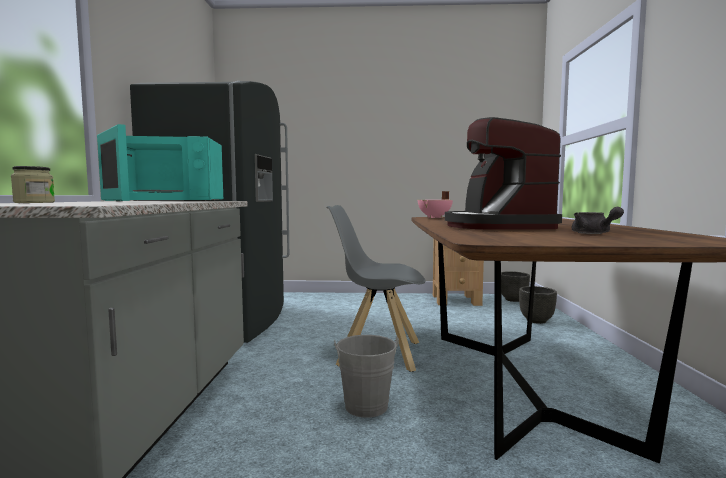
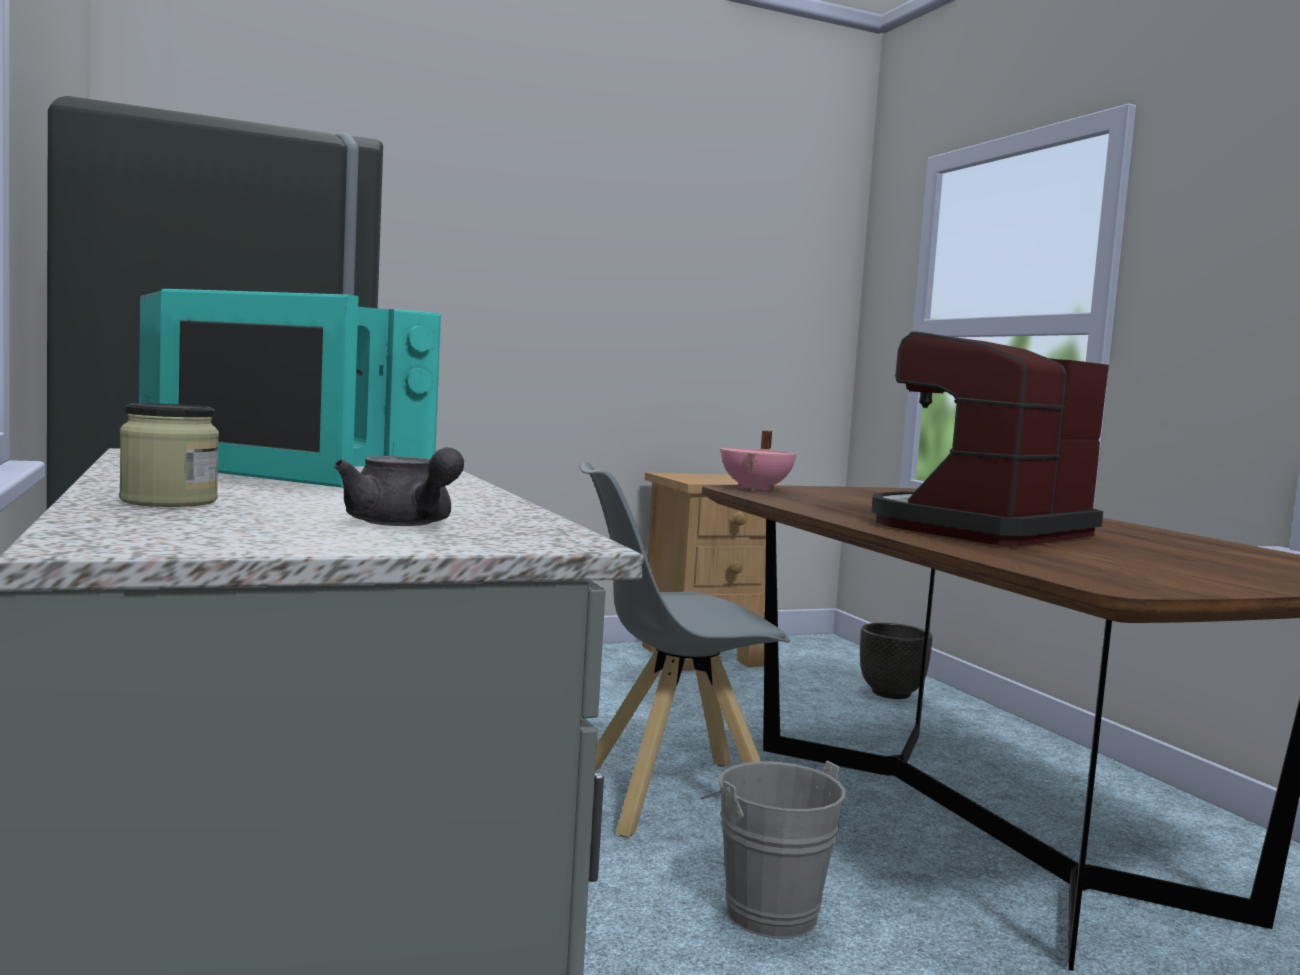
camera: 25 degrees left, 0 degrees up
(496, 226) = (978, 530): coffee machine -> coffee machine turned 75 degrees clockwise
(513, 300) = (809, 649): black planter -> none
(593, 233) = (1185, 556): grey teapot -> grey teapot (403, 524)

